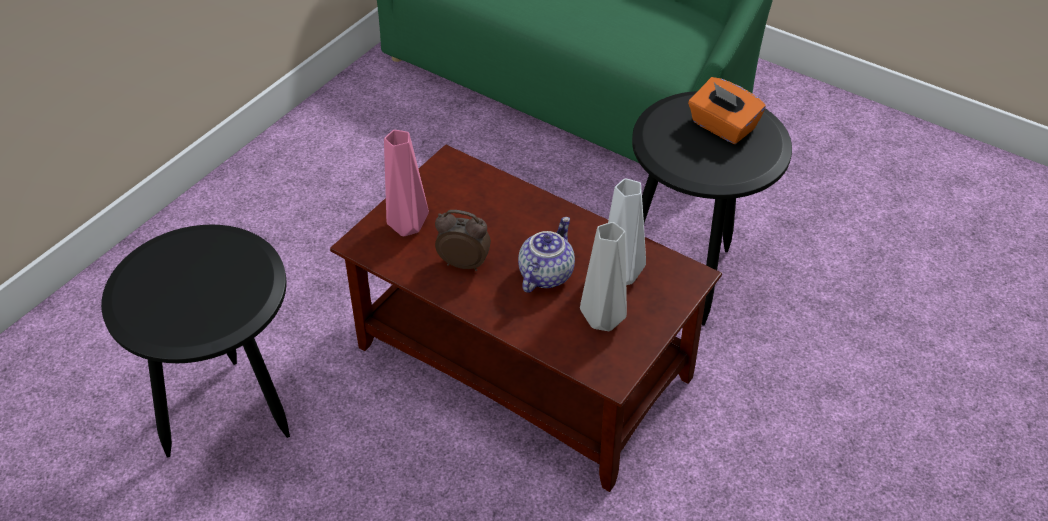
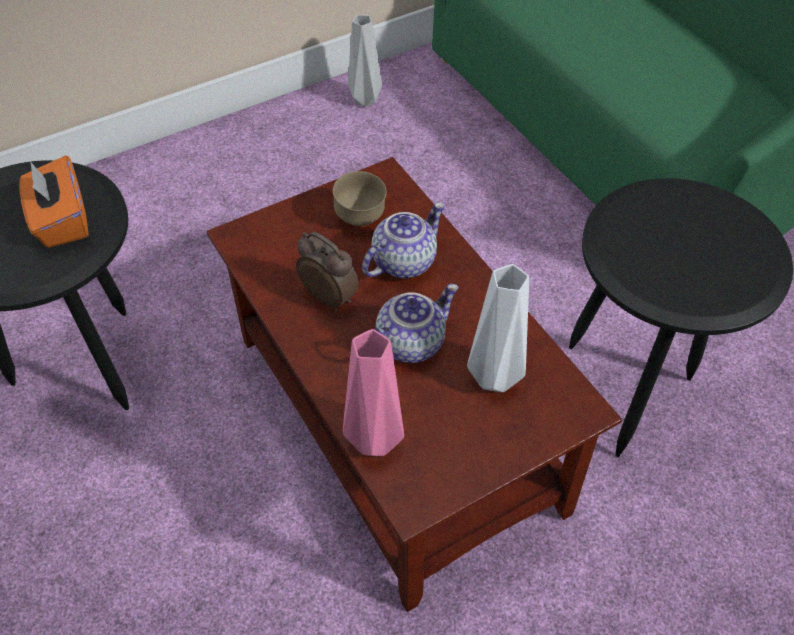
camera: 25 degrees right, 5 degrees up
(409, 227) = (298, 235): pink vase -> pink vase (377, 441)
(450, 198) = (360, 219): none -> brown bowl
(504, 219) = (403, 261): none -> teapot
(602, 319) = (443, 423): grey vase -> grey vase (365, 99)
(722, 127) = (708, 236): orange tissue box -> orange tissue box (61, 221)

